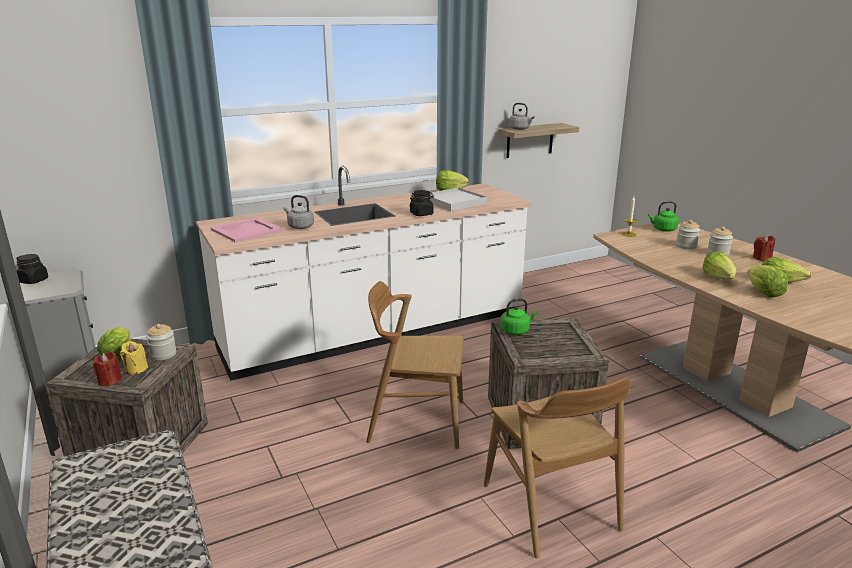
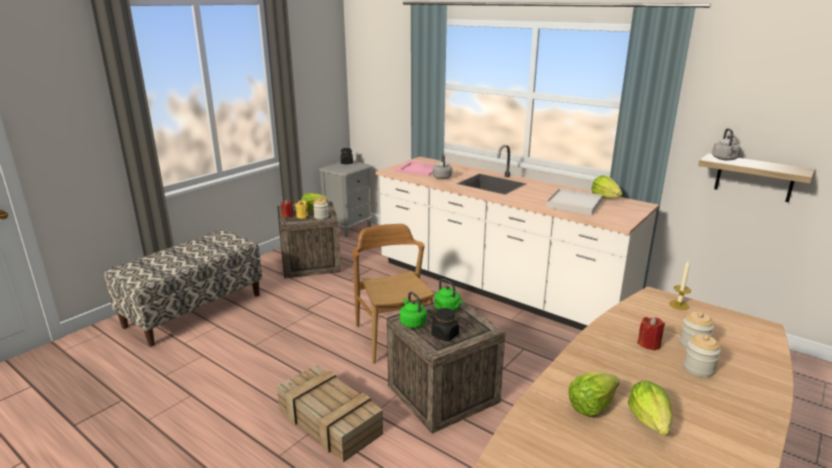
camera: 65 degrees right, 0 degrees up
(421, 214) = (522, 200): black jar -> black jar (445, 335)
(550, 507) = (328, 420): brown chair -> crate
(663, 229) = (735, 325): green kettle -> green kettle (412, 322)
(719, 278) = (605, 372): lettuce -> none
(761, 258) = (733, 405): red candle -> red candle (649, 344)

